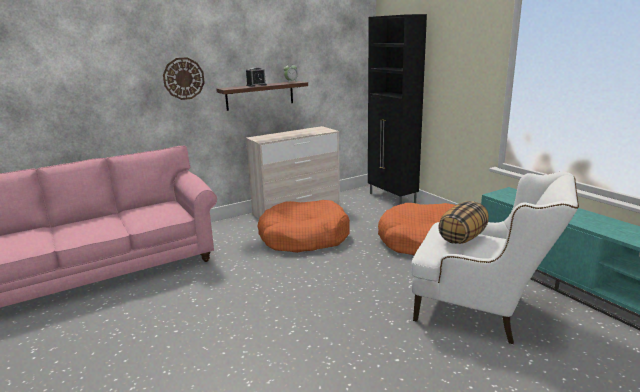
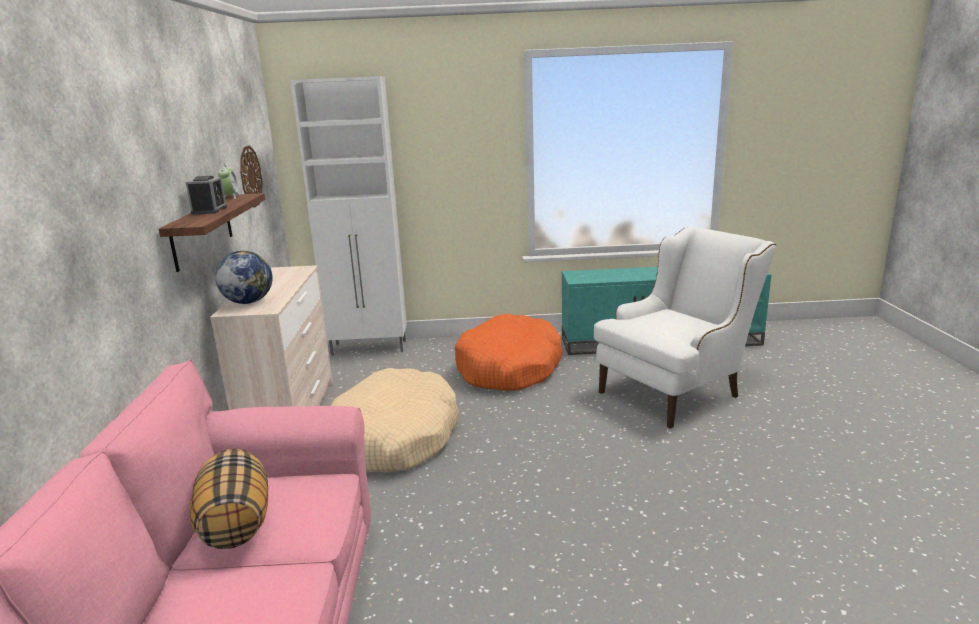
camera: 60 degrees left, 0 degrees up
(183, 78) = (117, 216): wall clock -> wall clock (250, 176)
(269, 136) = (248, 302): none -> globe
(304, 237) = (395, 437): orange dog bed -> beige dog bed
(392, 198) = (370, 348): black cabinet -> white cabinet
(462, 238) = (660, 320): pillow -> pillow (235, 524)

